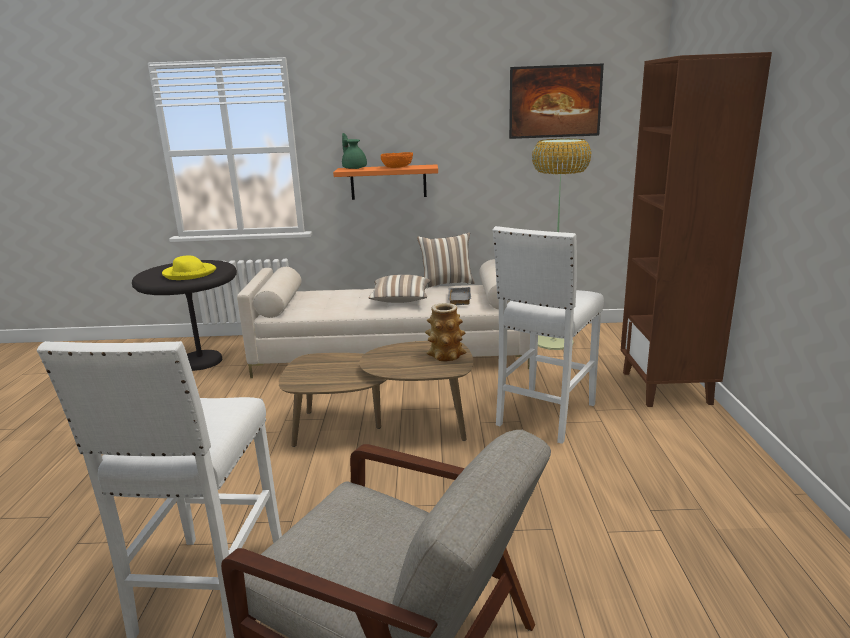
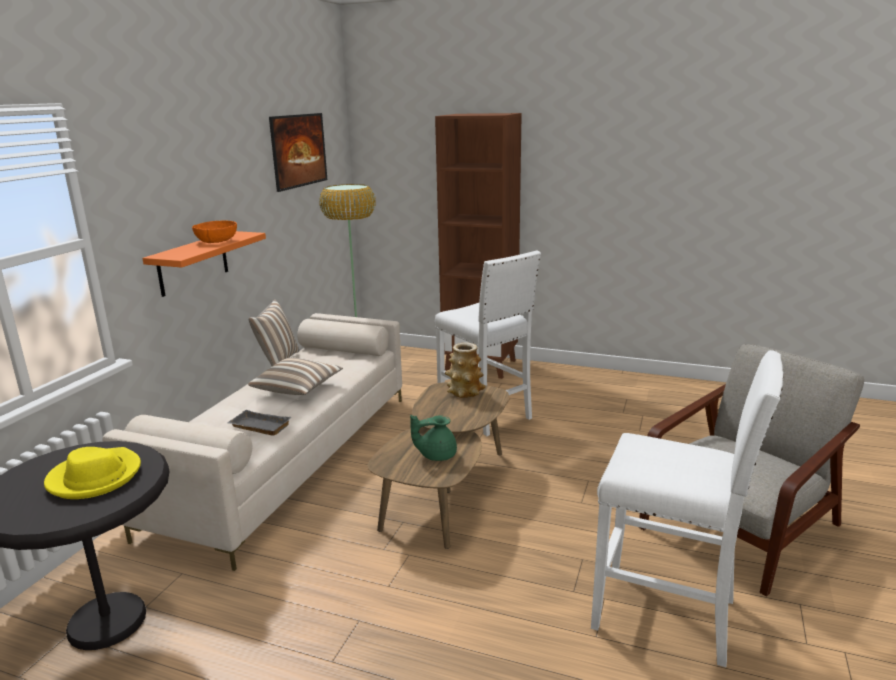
camera: 70 degrees left, 0 degrees up
(354, 168) = (174, 252): green teapot -> green teapot (436, 455)
(458, 298) = (335, 364): grey tray -> grey tray (258, 427)

